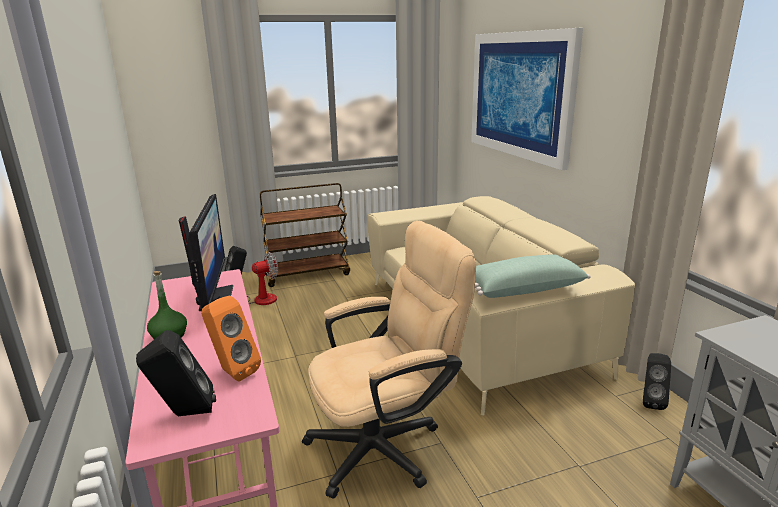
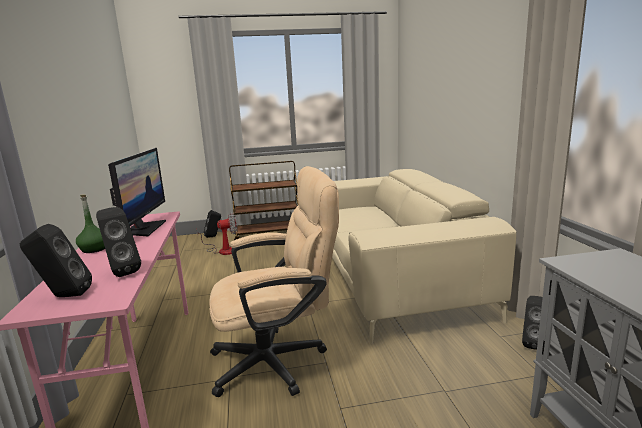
camera: 10 degrees right, 5 degrees down
(232, 372) = (121, 272): orange speaker -> black speaker
(520, 95) = (437, 82): picture -> none
(522, 288) = (406, 231): green pillow -> none

